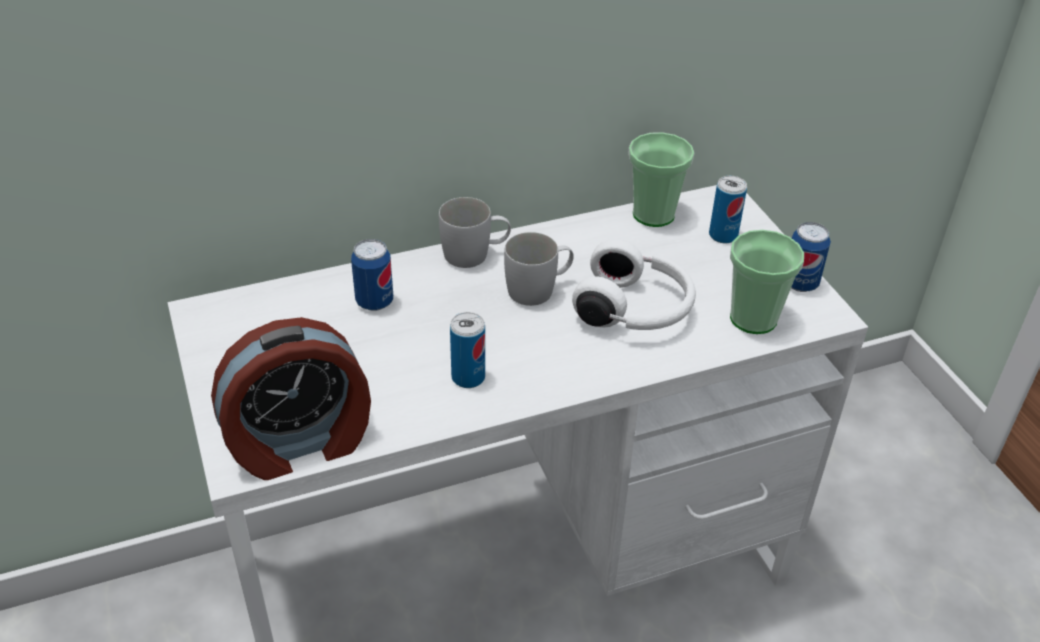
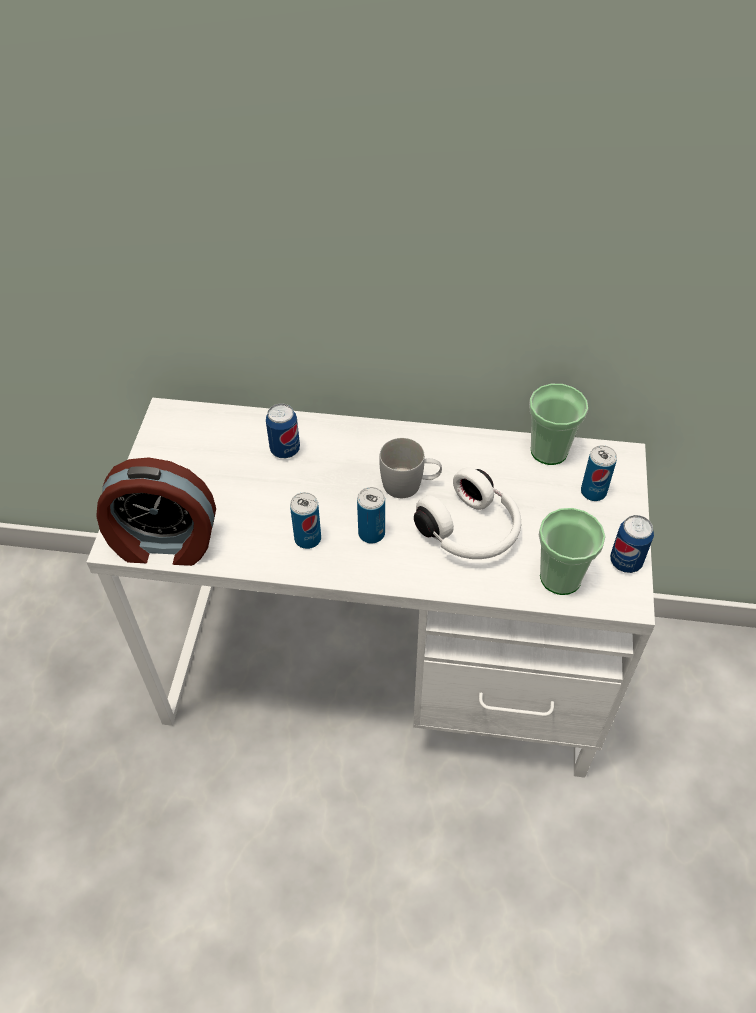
camera: 30 degrees right, 10 degrees up
(475, 254) = (383, 436): white mug -> none
(534, 347) = (371, 533): none -> can

